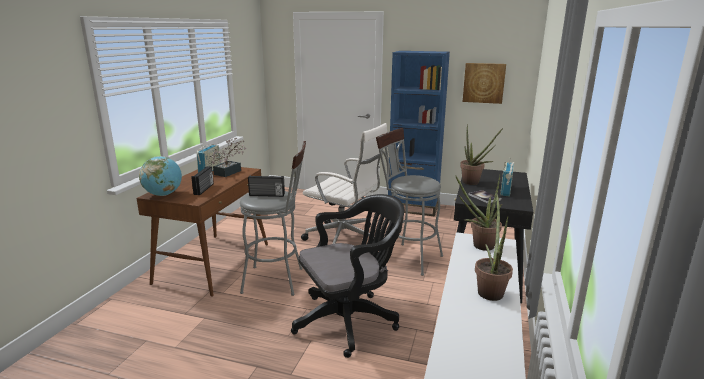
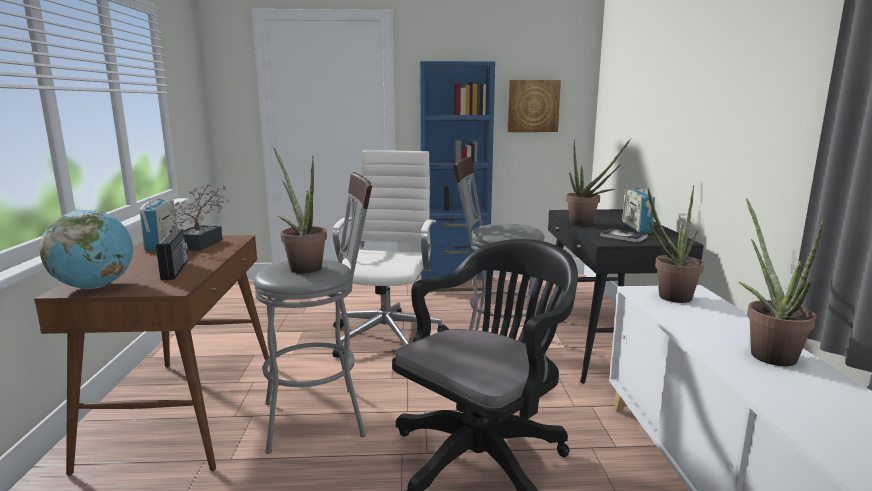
camera: 20 degrees left, 5 degrees down
(266, 195) = (302, 267): radio -> potted plant
(344, 238) = (388, 336): white office chair -> white office chair turned 90 degrees counterclockwise

